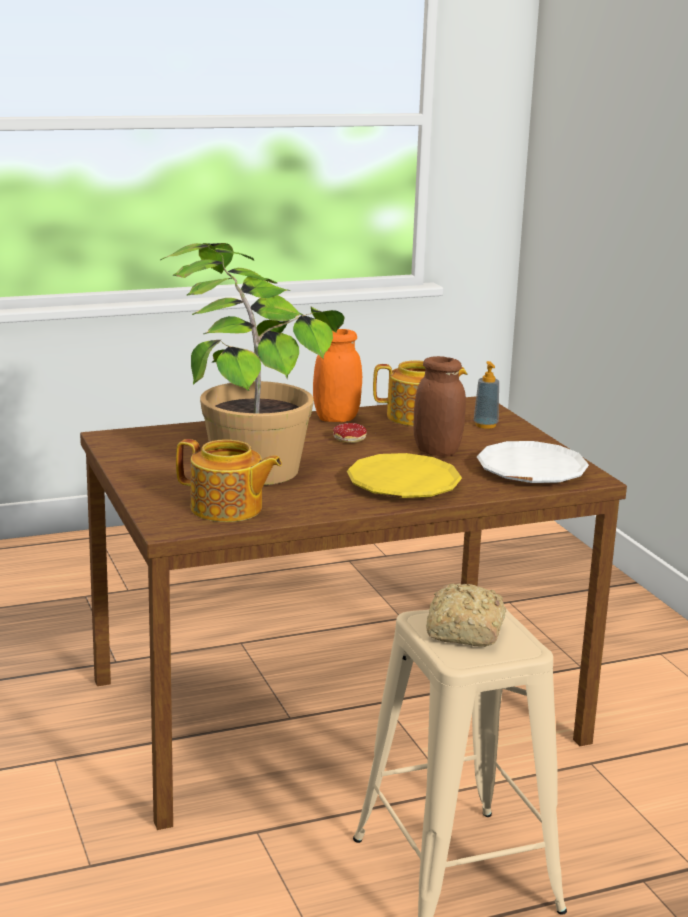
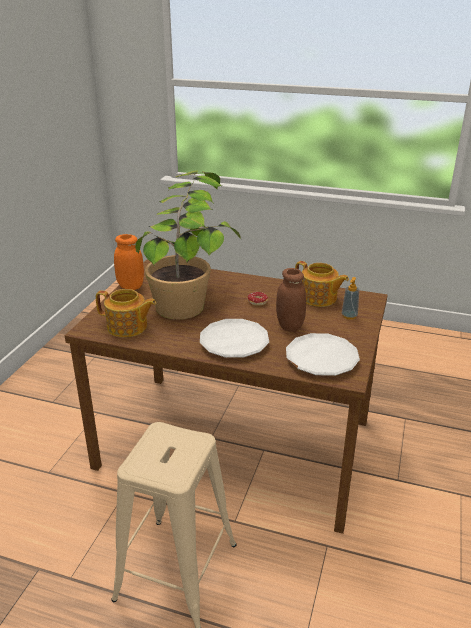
camera: 40 degrees right, 10 degrees up
(227, 509) = (128, 327): teapot -> teapot turned 45 degrees counterclockwise
(336, 418) = (273, 286): orange jar -> orange jar (130, 286)
(403, 484) = (234, 342): yellow plate -> white plate
(464, 632) = (164, 450): bread -> none

